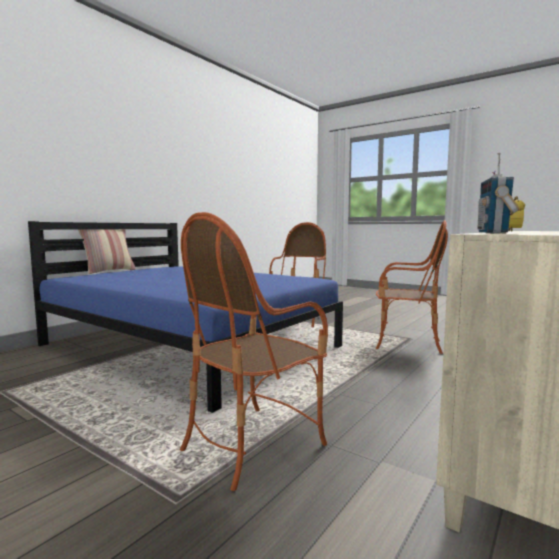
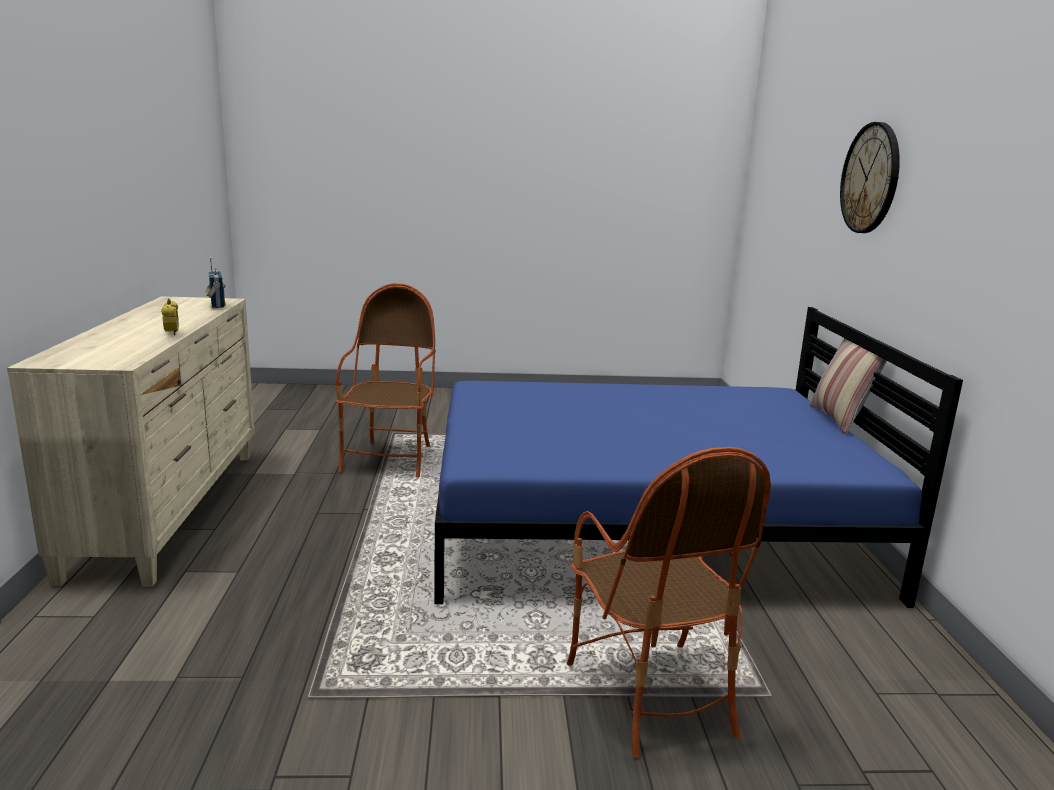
camera: 140 degrees right, 10 degrees up
(63, 136) = (870, 178): none -> wall clock
(406, 344) = (315, 664): armchair -> none

